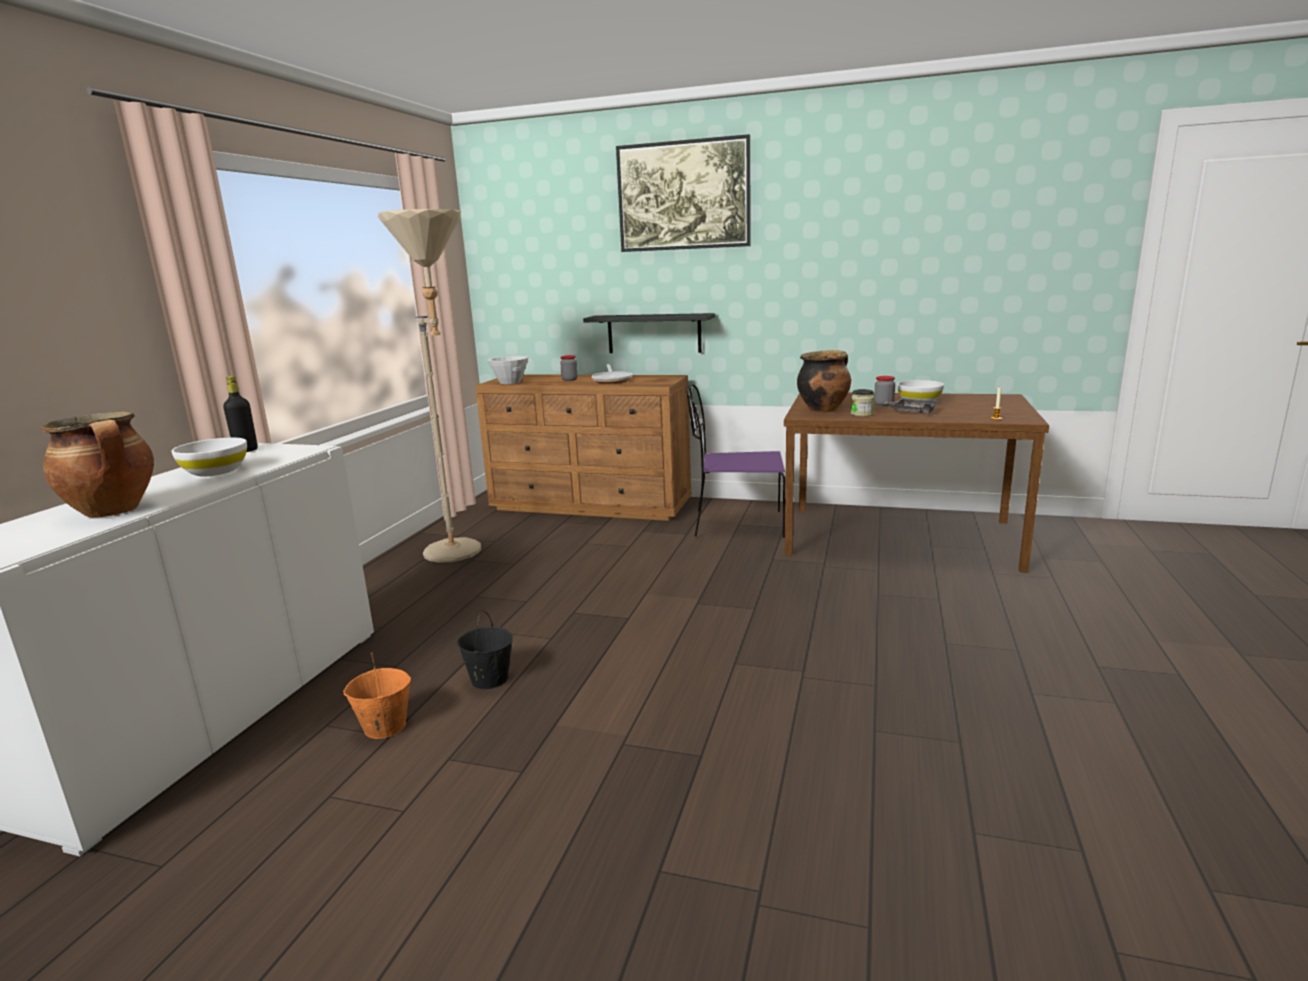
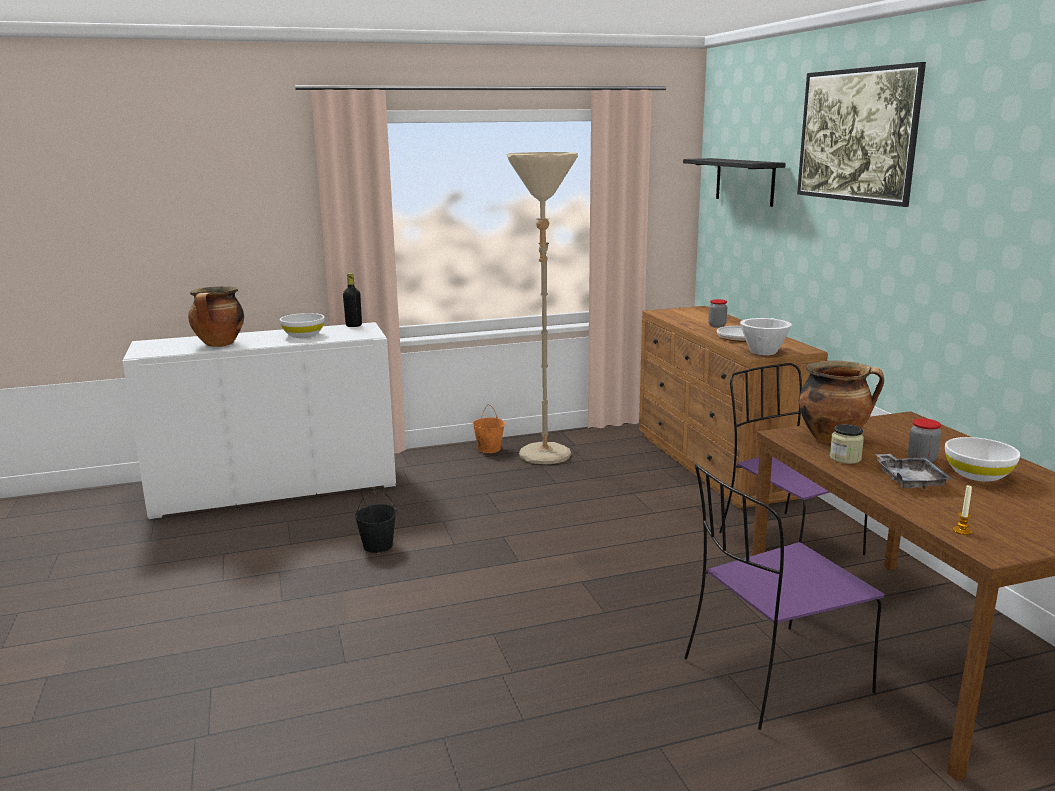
camera: 55 degrees right, 0 degrees up
(384, 727) = (298, 538): orange bucket -> orange bucket (488, 449)
(510, 382) = (672, 315): white bowl -> white bowl (764, 352)
(654, 333) = (813, 294): black shelf -> black shelf (744, 181)
(893, 582) = (772, 677): none -> purple chair

